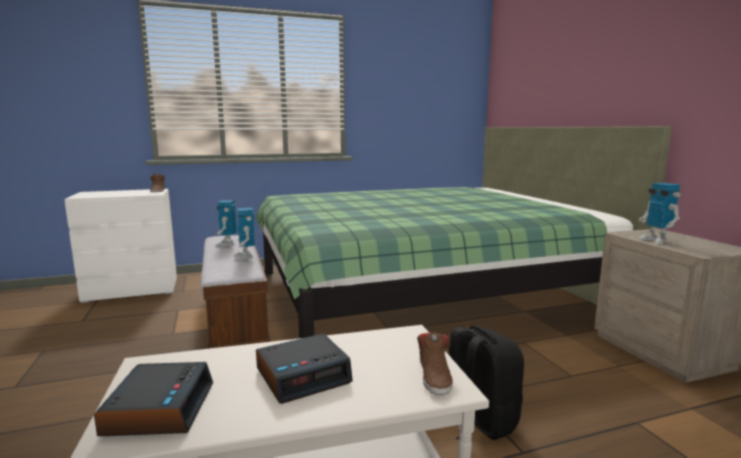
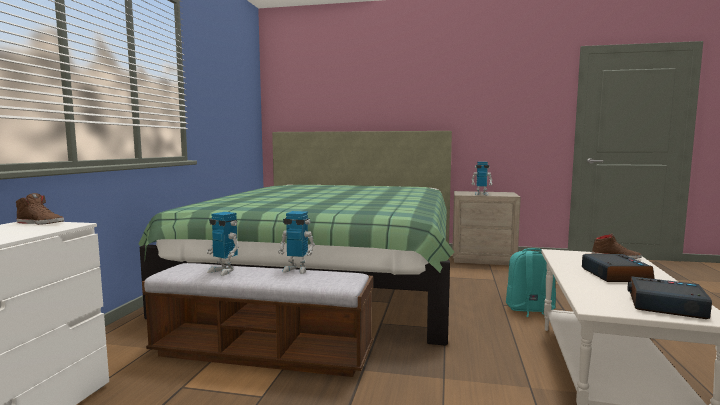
camera: 60 degrees left, 5 degrees down
(479, 420) = (529, 309): black backpack -> turquoise backpack

